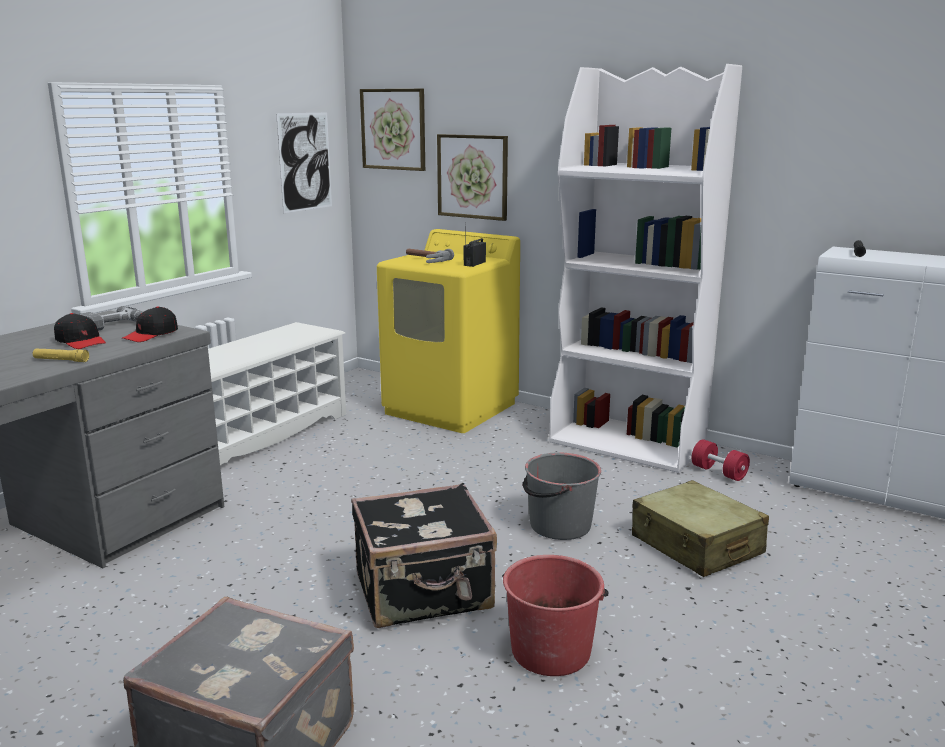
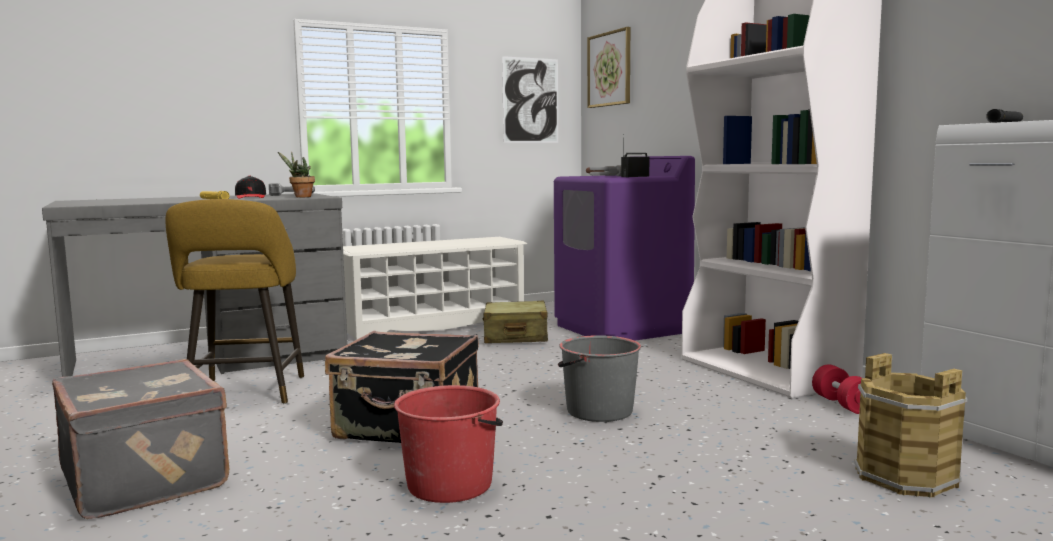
camera: 30 degrees right, 10 degrees down
(151, 334) = (300, 197): black cap -> potted plant
(182, 593) = (245, 394): none -> yellow stool
(451, 408) = (622, 329): yellow washing machine -> purple washing machine
(472, 176) = (662, 102): picture -> none
(696, 545) = (723, 449): beige suitcase -> beige suitcase (515, 336)
(829, 541) = (905, 477): none -> brown bucket

